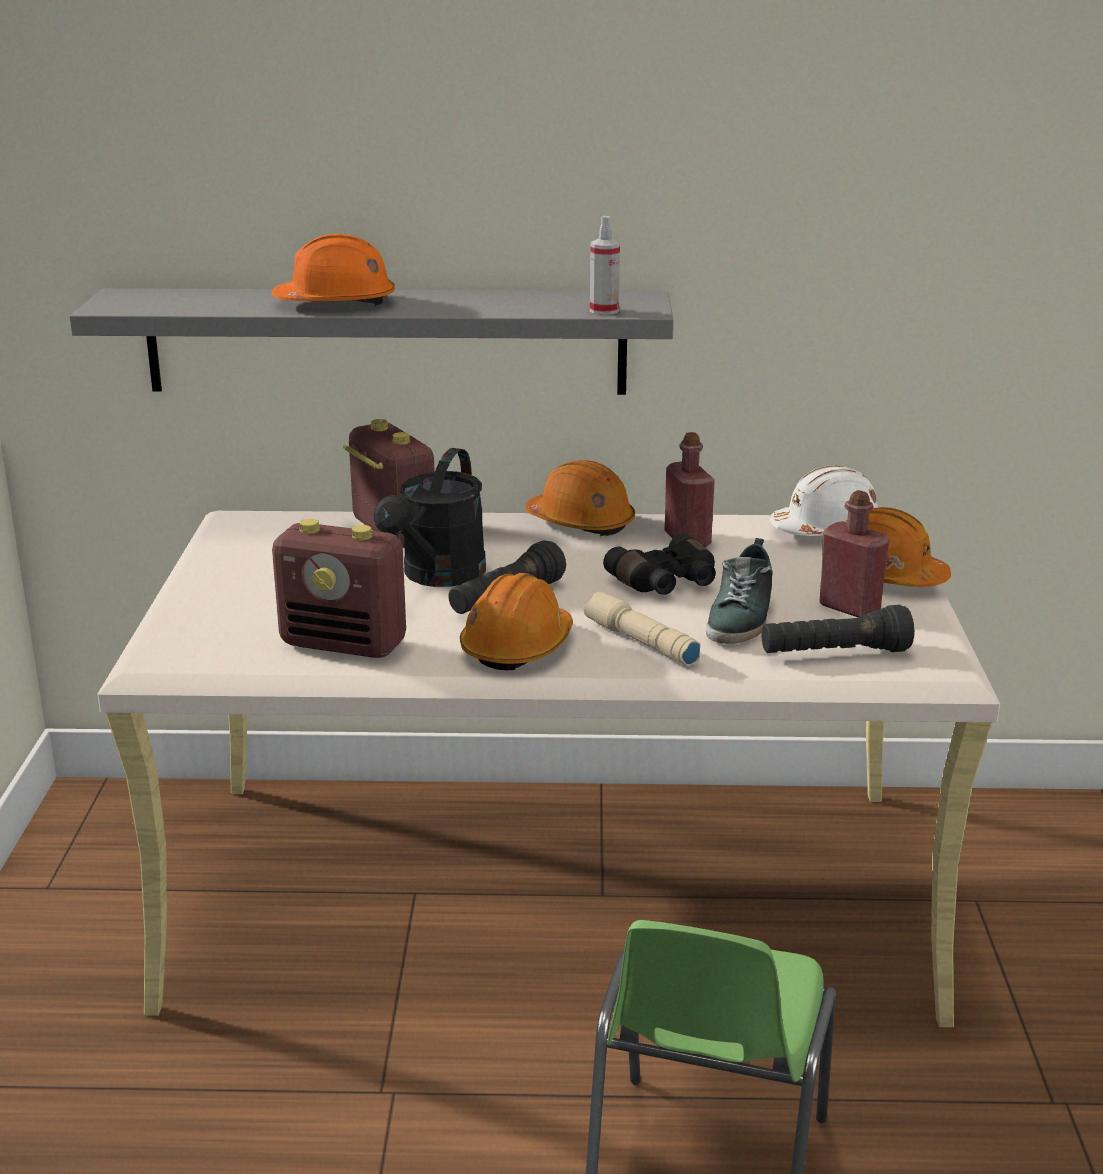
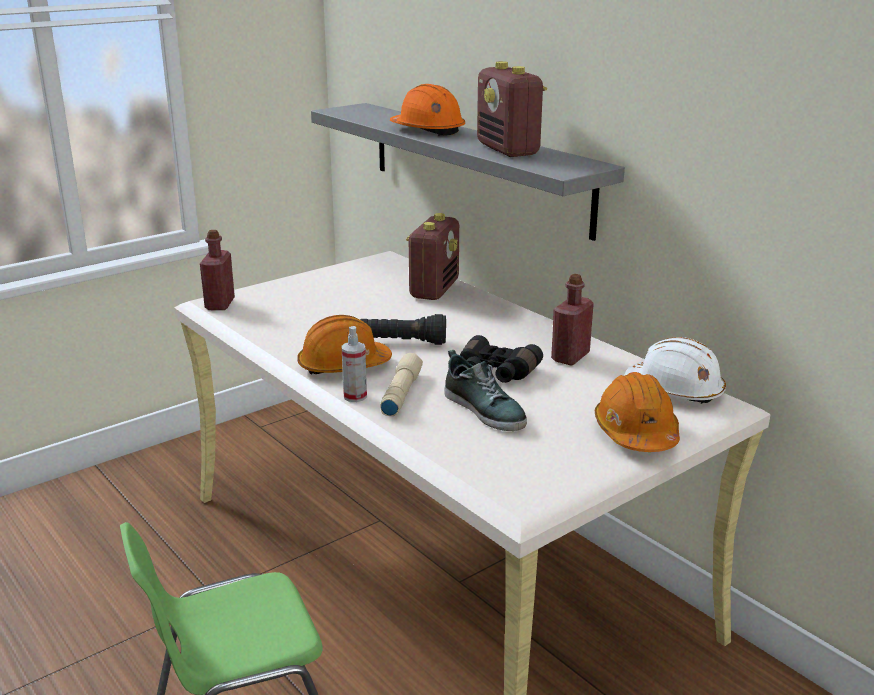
camera: 50 degrees right, 0 degrees up
(345, 644) = (284, 329): radio -> radio (508, 150)
(438, 576) = (398, 318): black watering can -> none
(581, 523) = (536, 323): orange hard hat -> none
(604, 311) = (540, 166): spray bottle -> spray bottle (355, 396)
(742, 617) = (485, 409): shoe -> shoe turned 105 degrees counterclockwise
(834, 654) = (481, 455): black flashlight -> none
(849, 607) = (562, 437): red bottle -> red bottle (220, 304)

